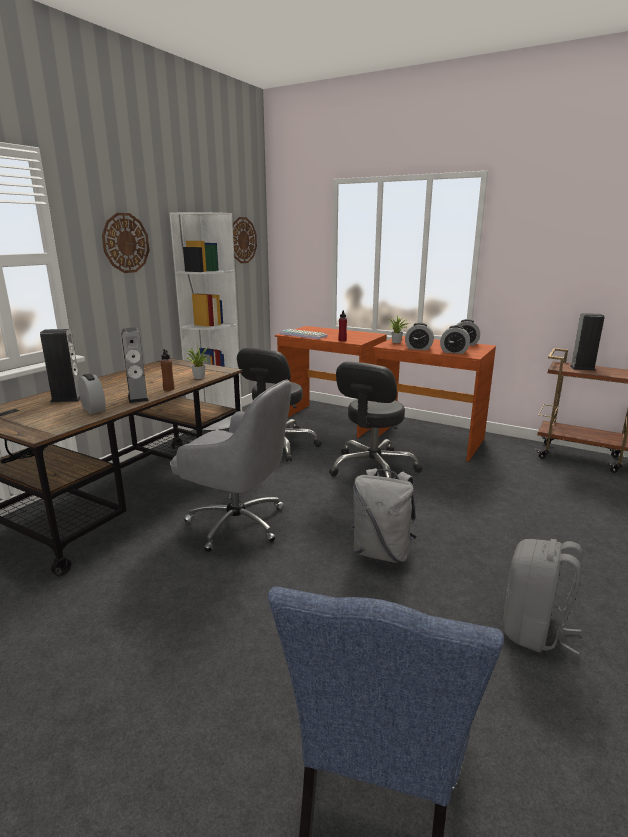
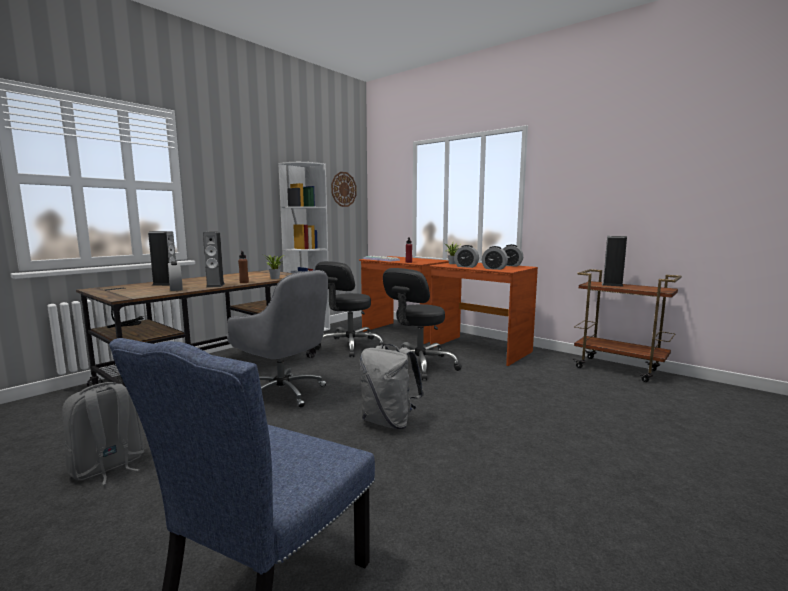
camera: 10 degrees right, 10 degrees down
(125, 243) = (239, 182): wall clock -> none
(534, 630) = (493, 491): grey backpack -> grey backpack (107, 467)

